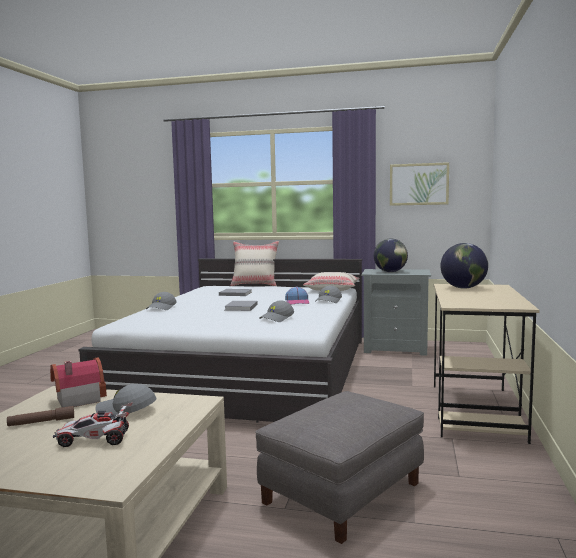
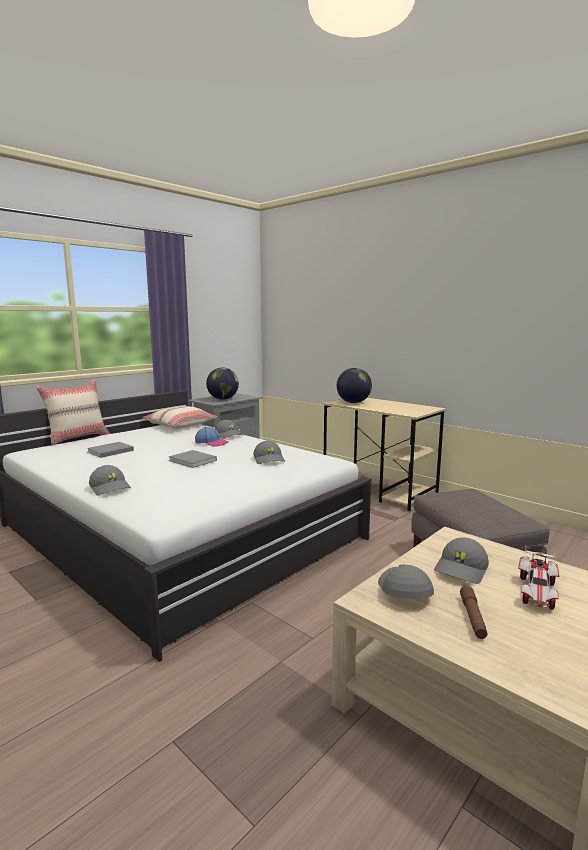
camera: 60 degrees left, 5 degrees up
(76, 399) = (403, 591): toy house -> grey cap
(419, 184) = (214, 314): picture -> none

